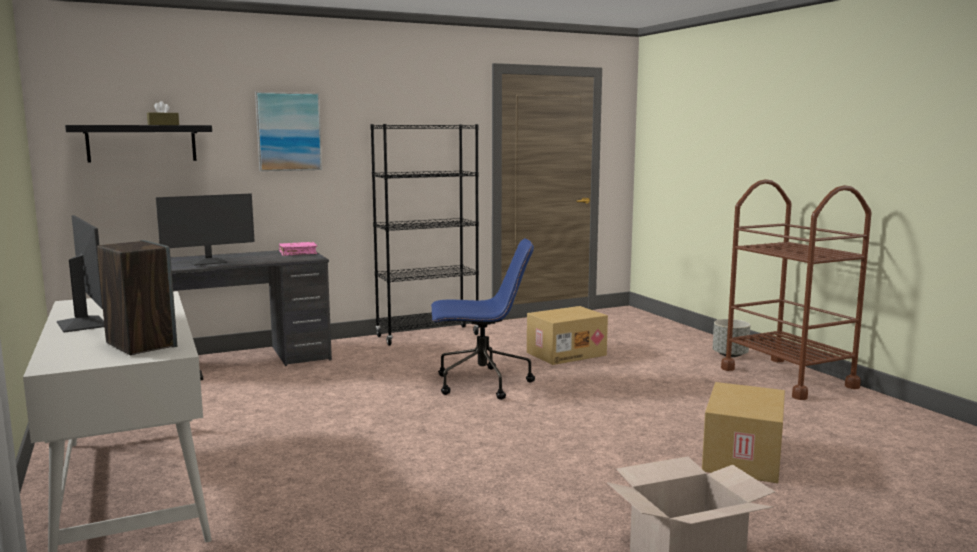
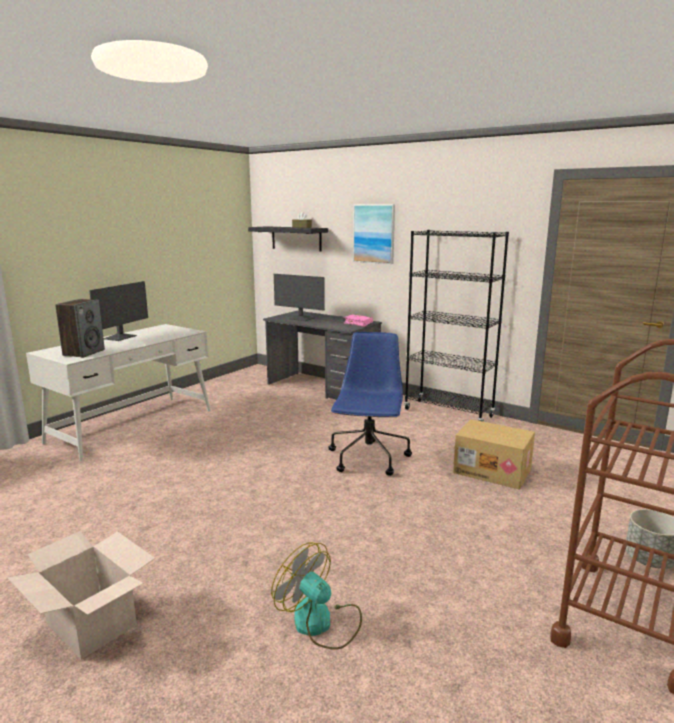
camera: 60 degrees right, 5 degrees up
(480, 384) = (368, 459): blue office chair -> blue office chair turned 135 degrees counterclockwise
(744, 458) = (321, 623): cardboard box -> fan

